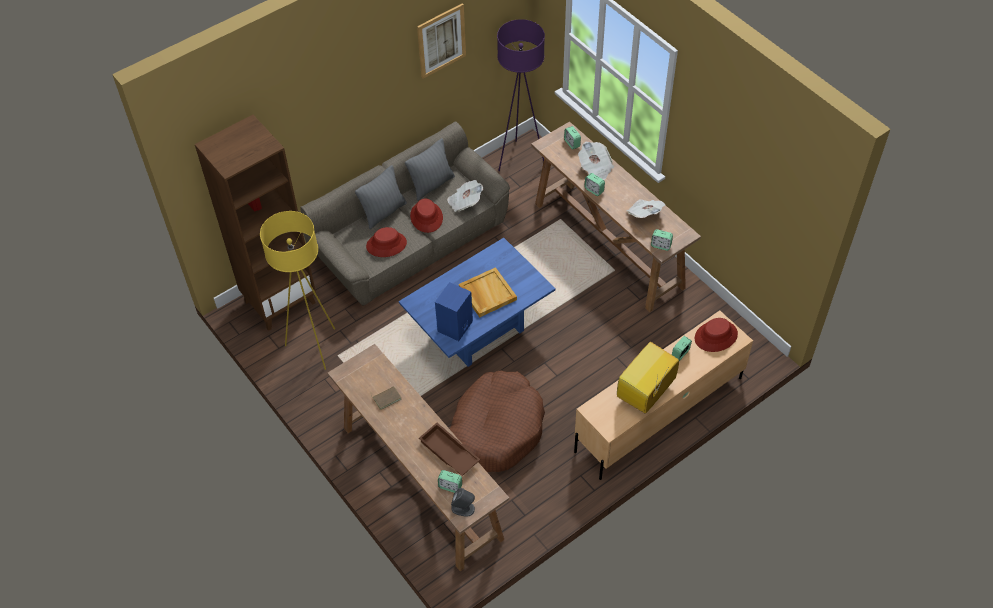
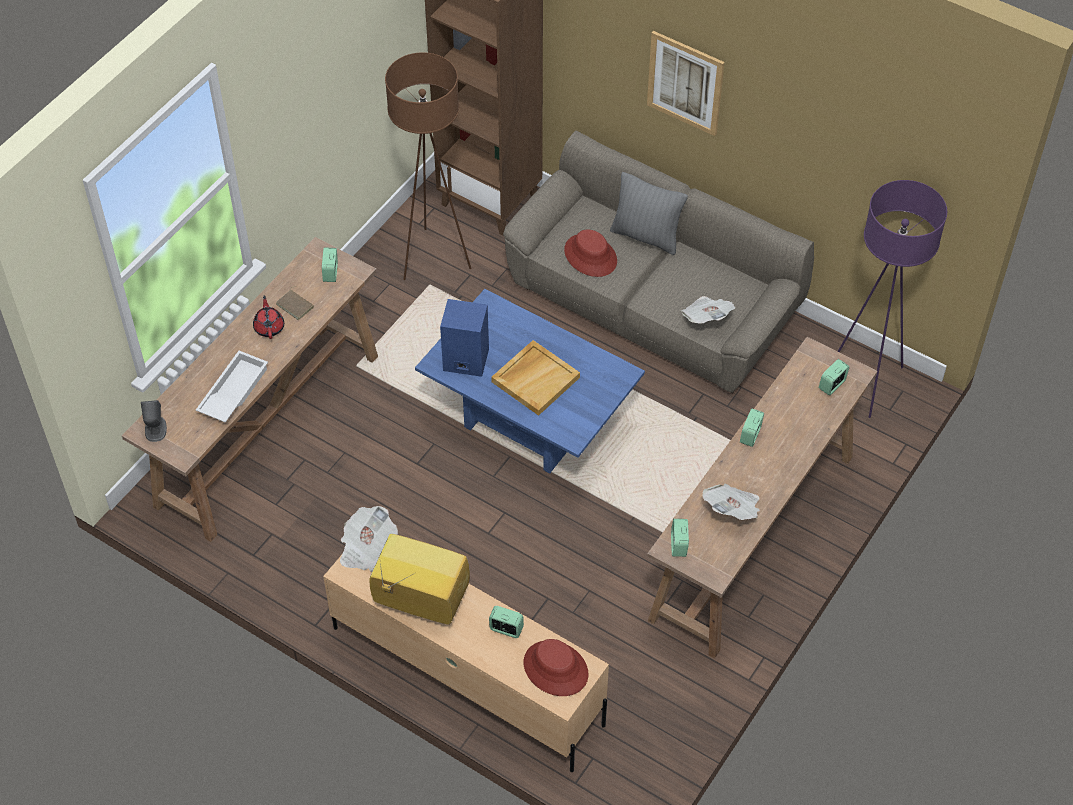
camera: 70 degrees right, 0 degrees up
(314, 347) = (433, 257): yellow floor lamp -> brown floor lamp
(399, 418) = (269, 327): none -> red teapot
(426, 217) = (659, 284): red hat -> none
(432, 185) = (721, 273): grey pillow -> none
(441, 40) = (825, 115): picture -> picture (685, 83)
(448, 453) = (232, 391): brown tray -> white tray
(450, 486) = (184, 407): alarm clock -> alarm clock (330, 273)
(496, 429) = (375, 486): brown dog bed -> none
(595, 167) = (797, 426): newspaper -> newspaper (367, 548)

